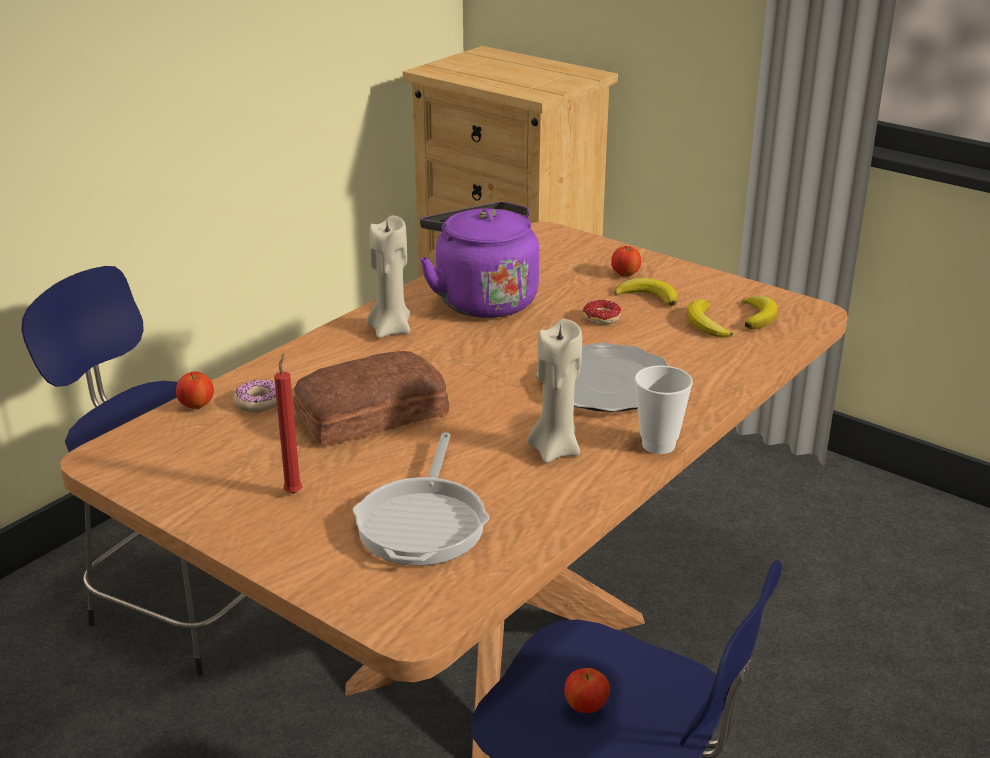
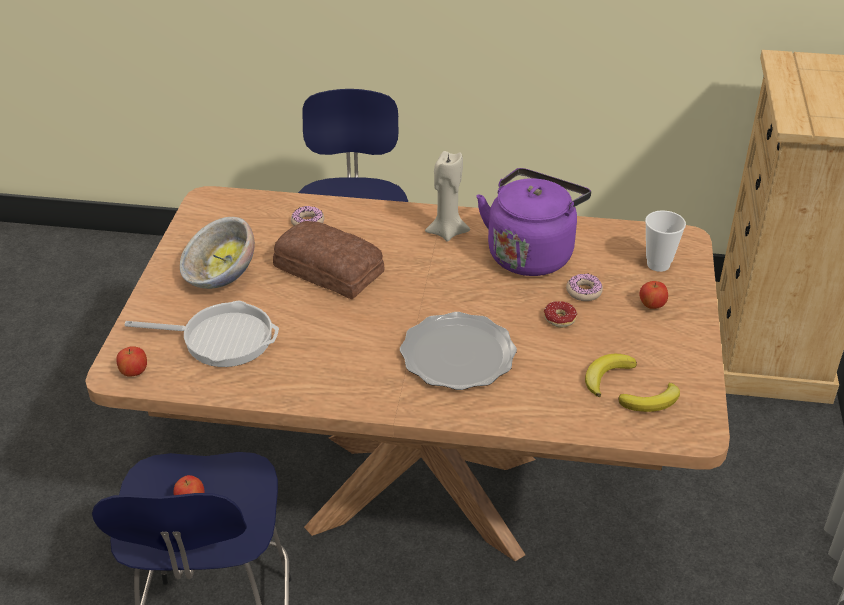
camera: 60 degrees right, 10 degrees up
(196, 406) = (285, 203): apple -> apple (134, 372)
(294, 492) = (220, 277): red candle -> bowl
(424, 522) = (221, 339): frying pan -> frying pan turned 150 degrees counterclockwise
(555, 450) = (345, 362): beige candle -> none
(571, 296) = (584, 292): none -> donut
(648, 296) = (624, 330): banana -> none
(658, 445) = (390, 409): cup -> cup (658, 264)

